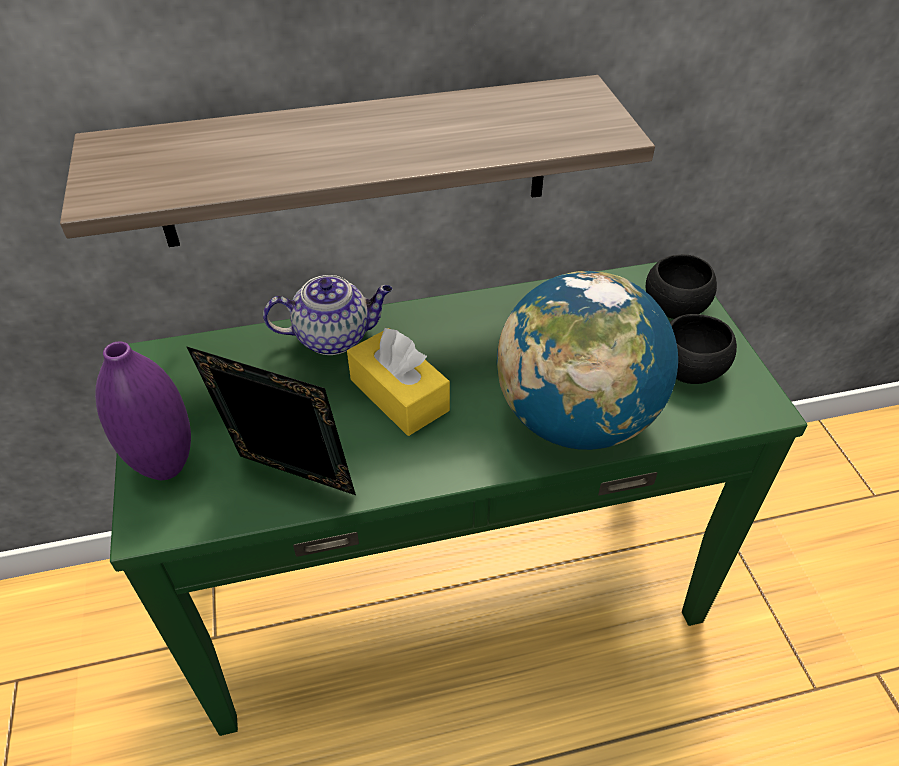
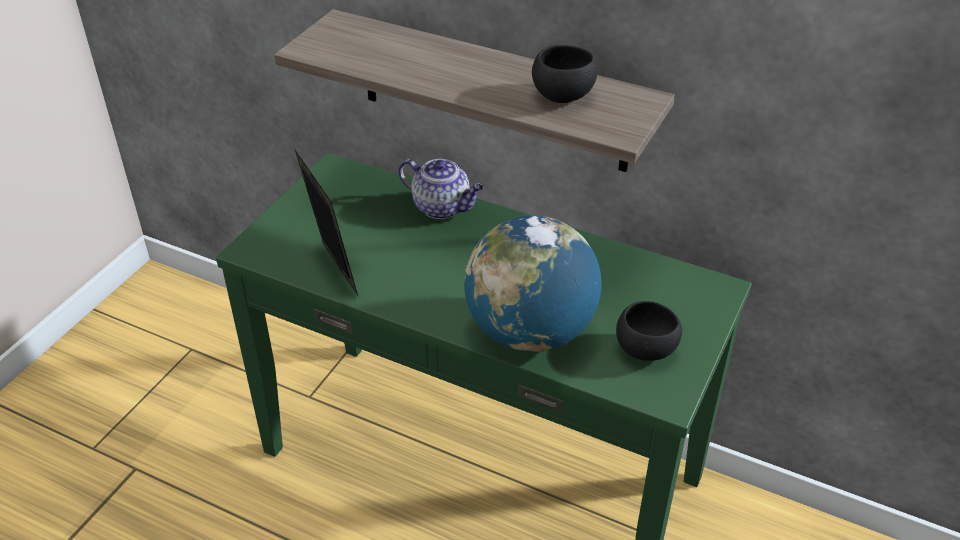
camera: 40 degrees right, 5 degrees down
(165, 466) = (283, 227): purple vase -> none
(399, 395) = (441, 259): yellow tissue box -> none
(674, 308) = (690, 308): black bowl -> black bowl (563, 96)

